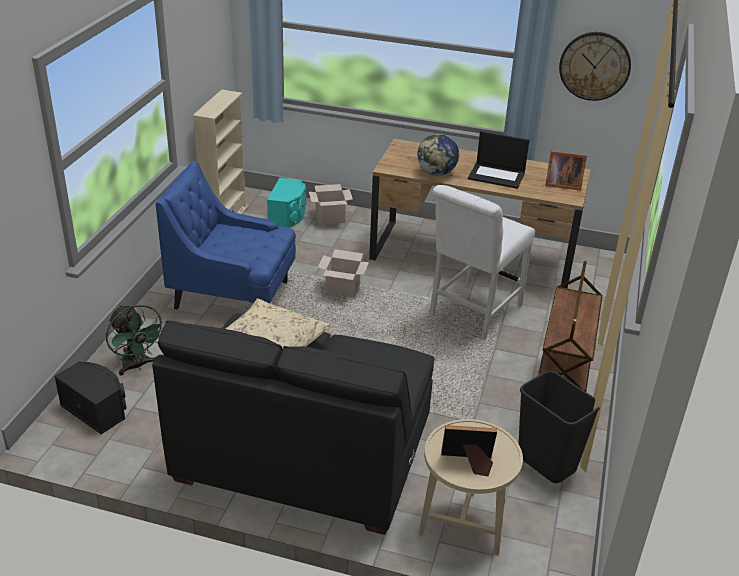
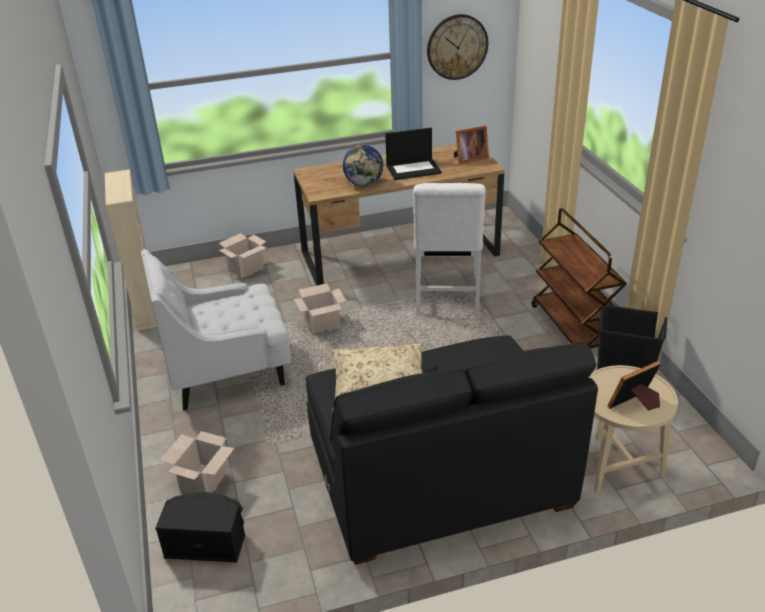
camera: 30 degrees left, 0 degrees up
(137, 366) = (203, 480): green fan -> cardboard box
(233, 295) = (228, 372): blue armchair -> white armchair
(288, 215) = (204, 281): turquoise speaker -> none

